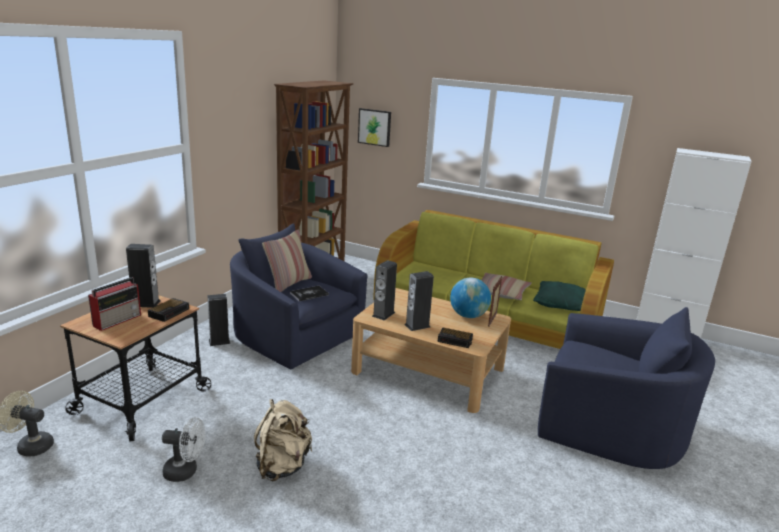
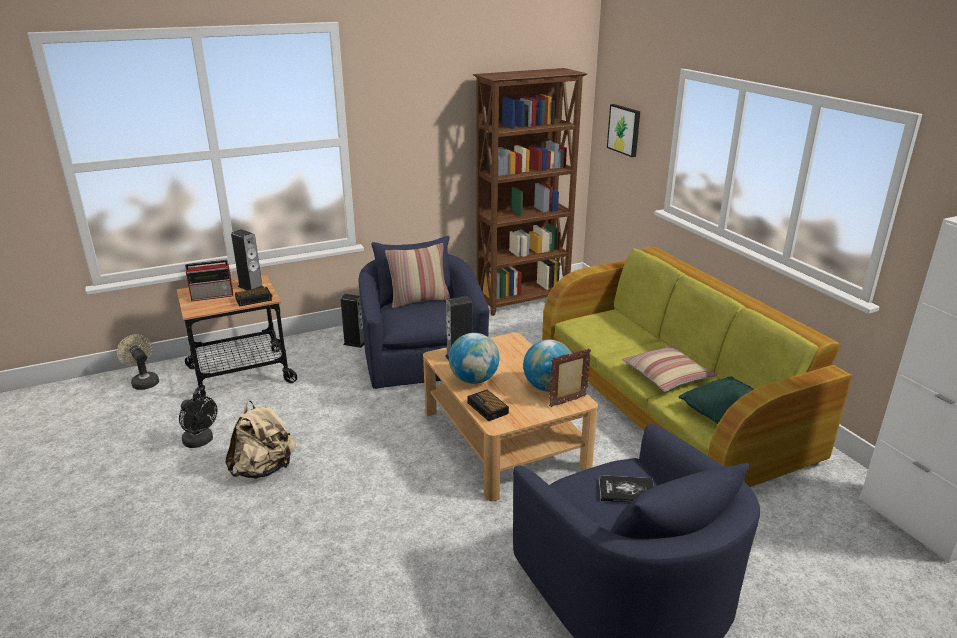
camera: 40 degrees right, 5 degrees up
(186, 471) = (200, 442): white fan -> black fan
(309, 294) = (418, 316): book -> book (626, 491)
(417, 326) = (474, 380): speaker -> globe

